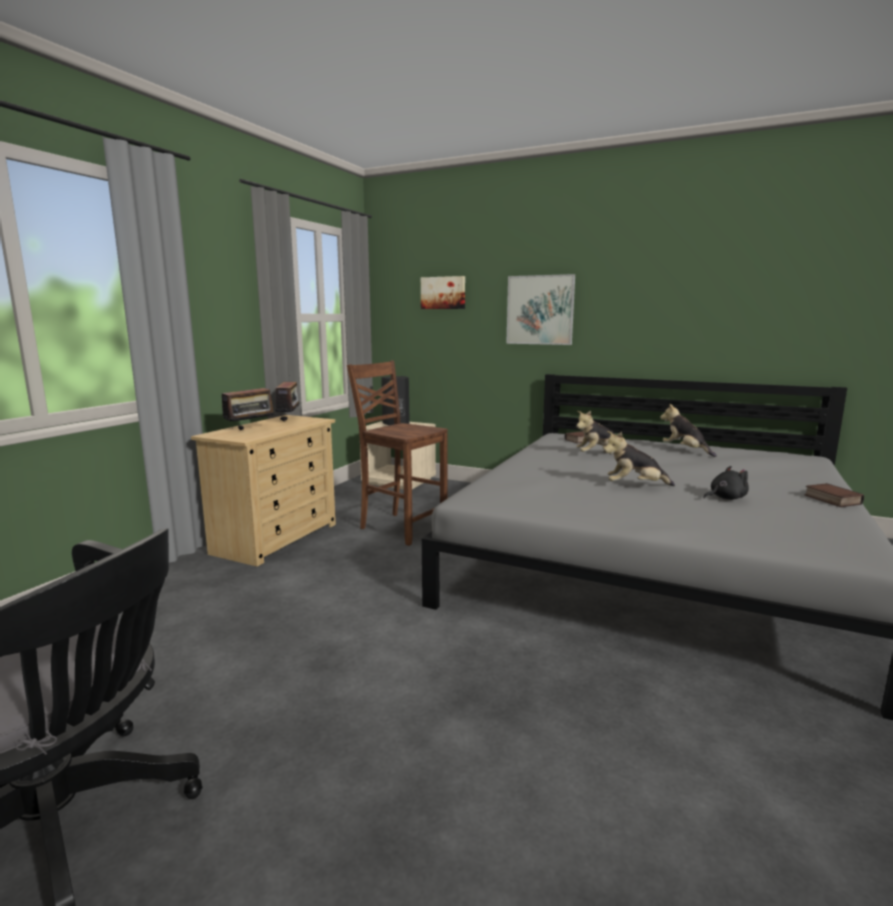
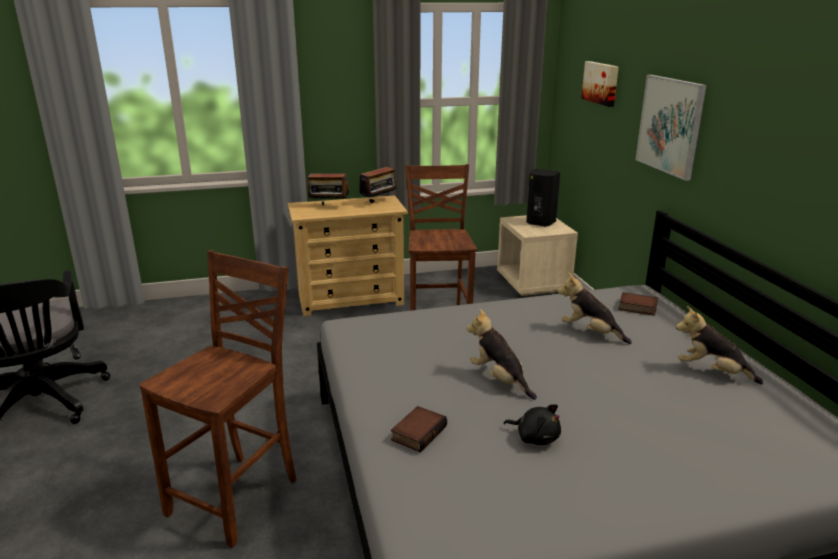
camera: 50 degrees right, 10 degrees up
(536, 704) = (237, 497): none -> brown chair
(685, 450) = (712, 372): plush toy -> plush toy turned 75 degrees counterclockwise
(831, 499) = (641, 510): book -> book (418, 432)

